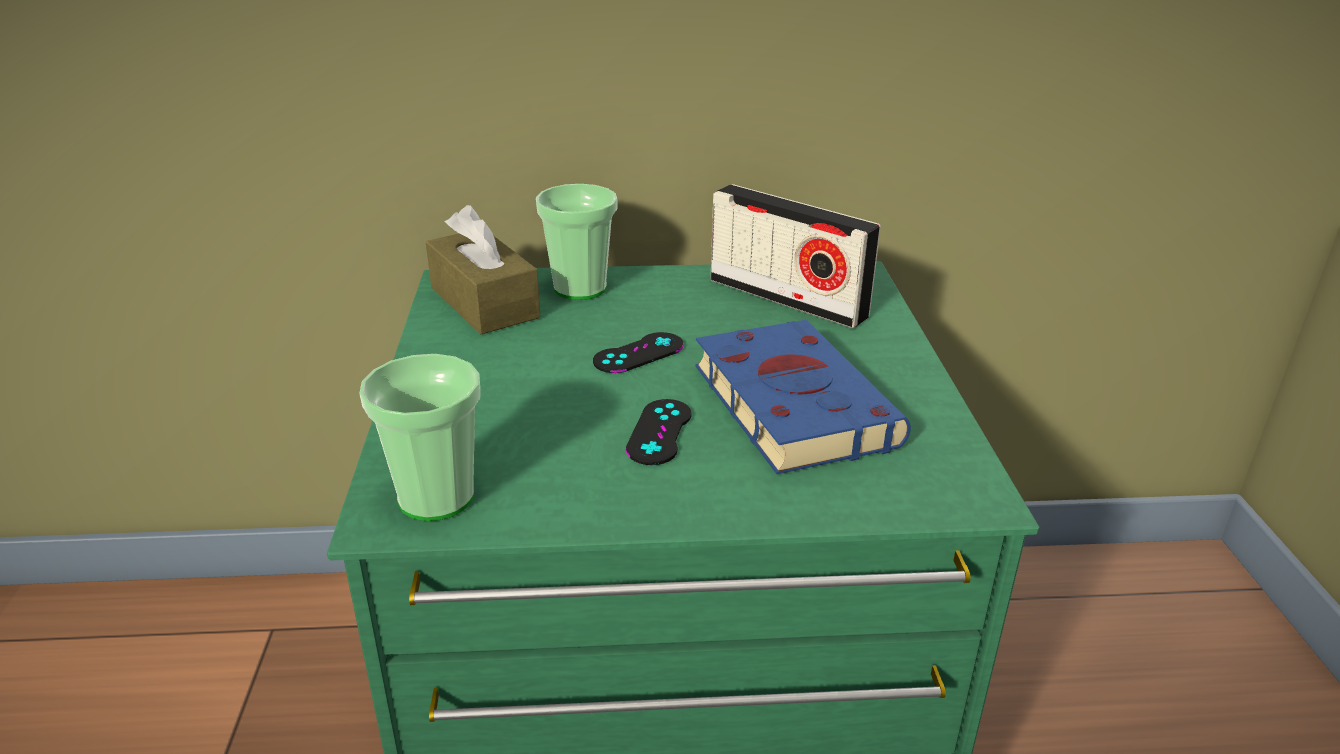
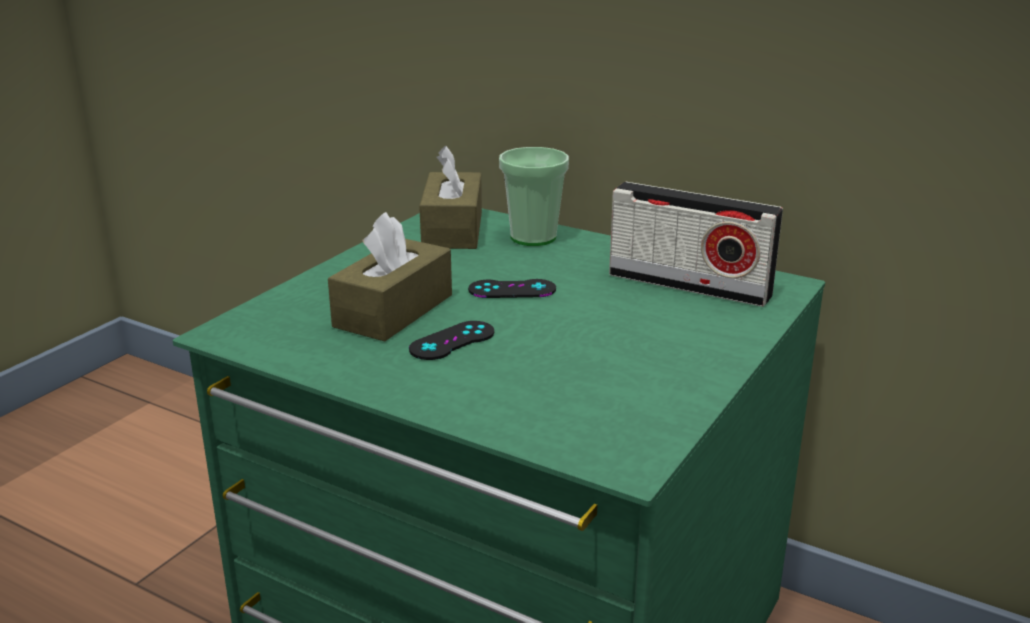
camera: 35 degrees right, 5 degrees down
(436, 498) = (263, 331): cup -> none
(551, 419) = (393, 311): none -> brown tissue box
(787, 298) = (689, 285): radio -> radio turned 45 degrees counterclockwise
(789, 402) = (577, 353): blue book -> none

